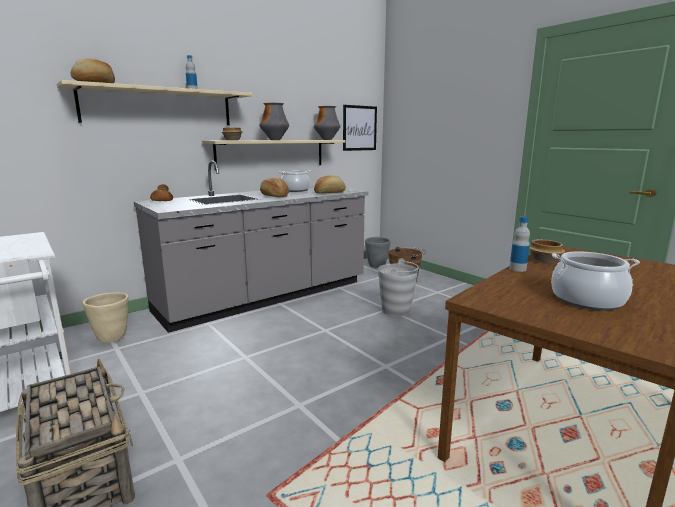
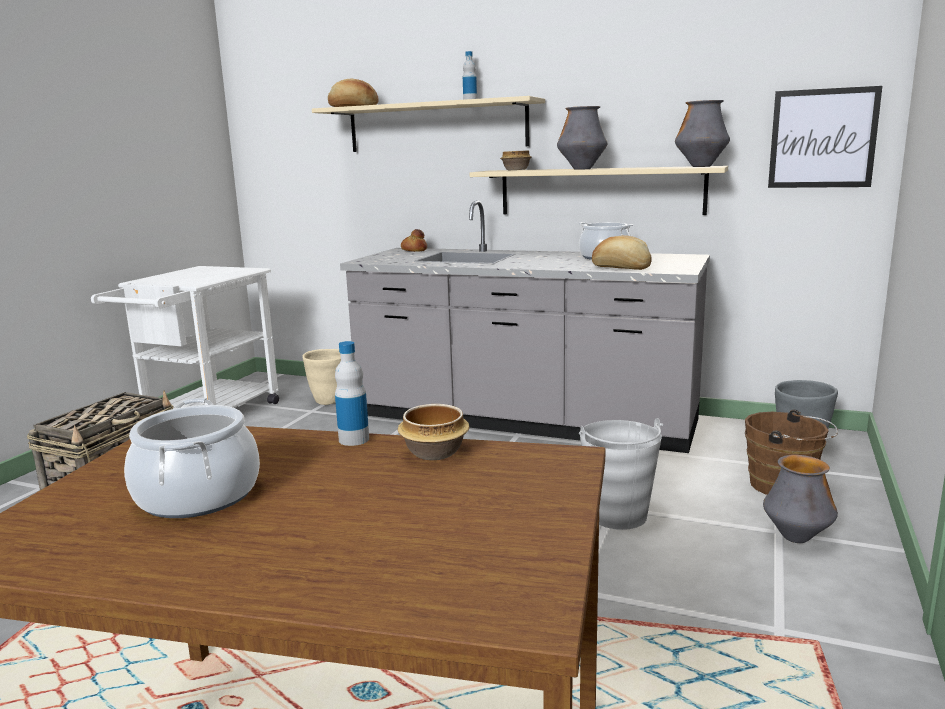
camera: 60 degrees right, 0 degrees up
(274, 196) = (530, 261): bread -> none
(444, 291) = (796, 537): none -> vase

